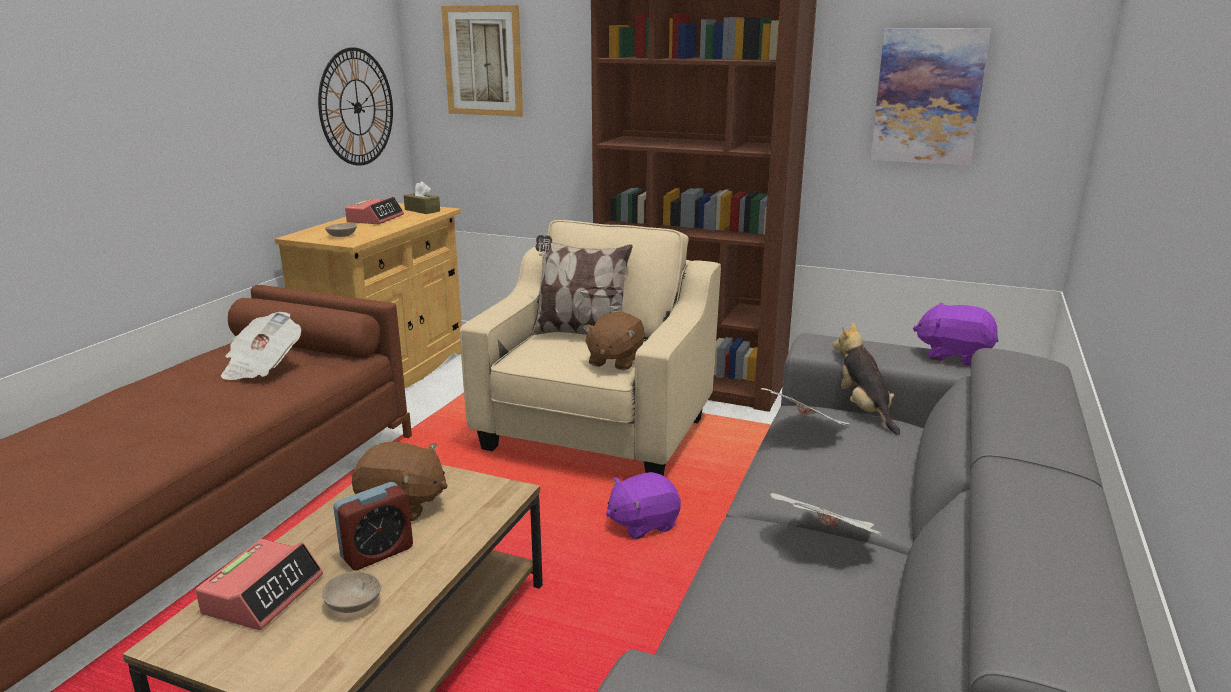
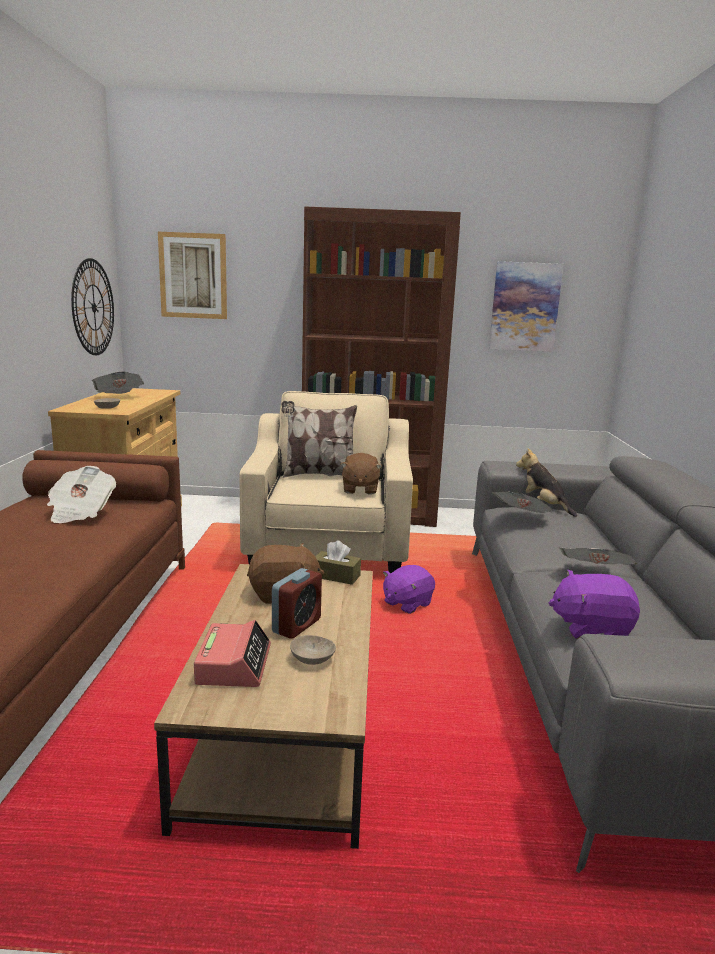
camera: 20 degrees left, 5 degrees down
(375, 219) = (119, 397): alarm clock -> newspaper
(422, 210) = (150, 391): brown tissue box -> brown tissue box (336, 576)
(953, 356) = (588, 466): purple plush toy -> purple plush toy (591, 628)

